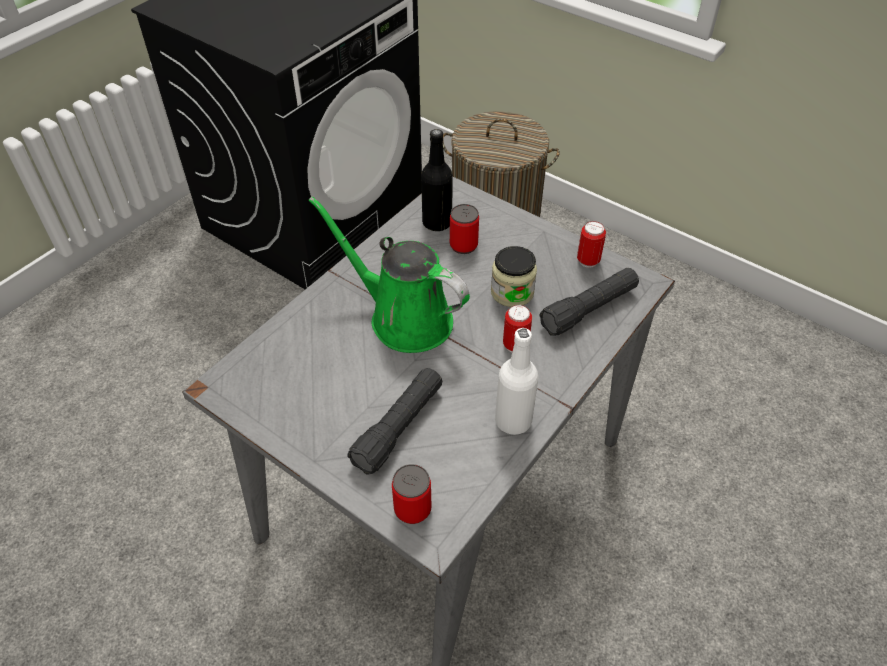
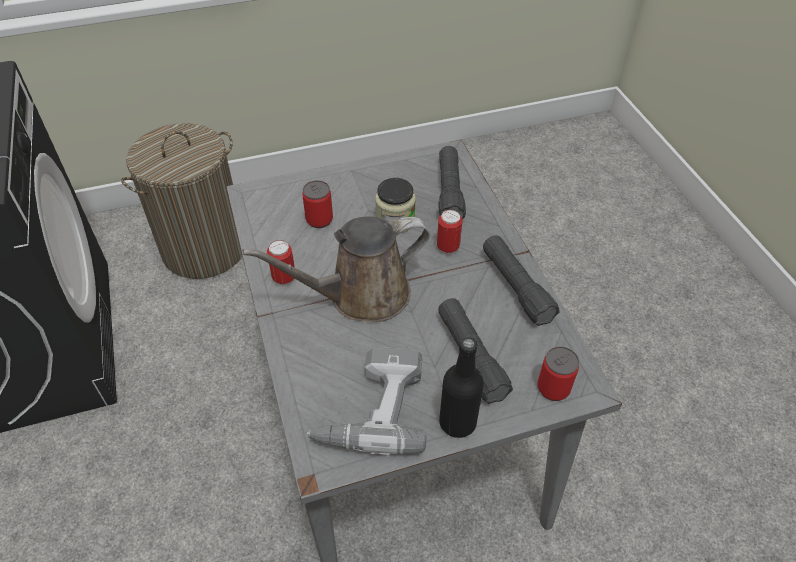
camera: 55 degrees left, 0 degrees up
(292, 387) = (371, 408): none -> power drill
(404, 318) = (361, 295): green watering can -> brown watering can
(437, 223) = (277, 221): black bottle -> black bottle (457, 422)
(513, 421) = (516, 287): white bottle -> black flashlight
(588, 261) = (404, 166): can -> can (284, 278)

